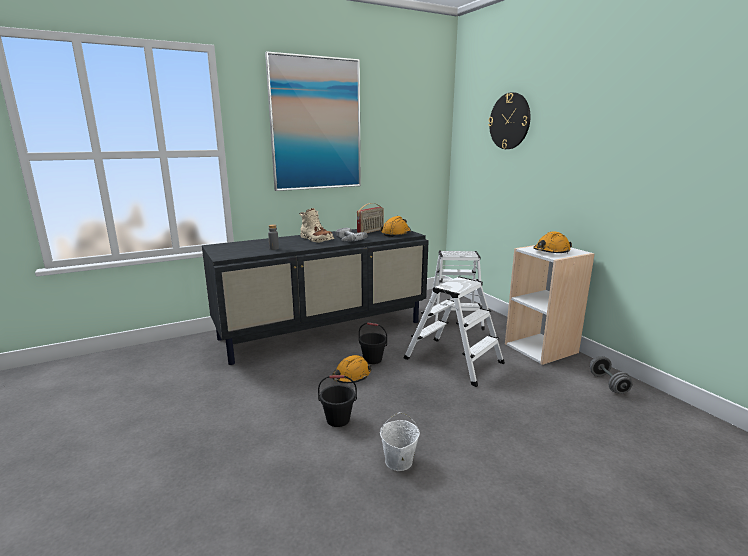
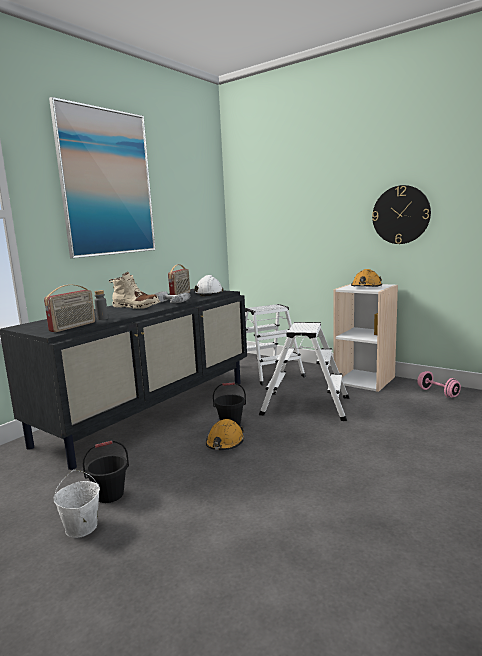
camera: 25 degrees left, 5 degrees down
(243, 253) = (73, 327): none -> radio
(338, 419) = (253, 484): black bucket -> black bucket (110, 495)
(396, 233) = (209, 293): orange hard hat -> white hard hat
(398, 461) = (348, 500): white bucket -> white bucket (81, 528)
(509, 121) = (292, 178): wall clock -> wall clock (401, 215)
(608, 384) = (437, 393): grey dumbbell -> pink dumbbell

